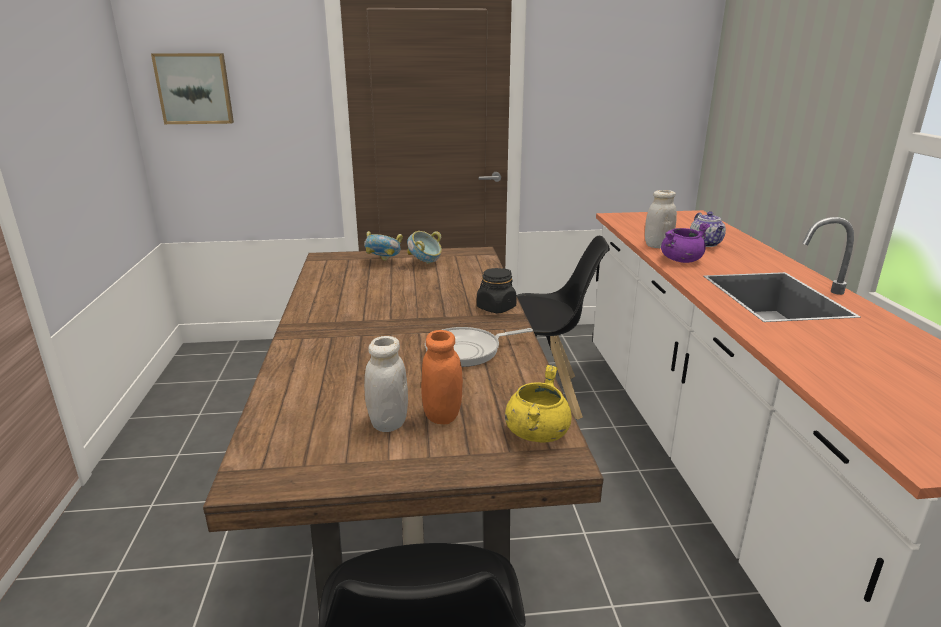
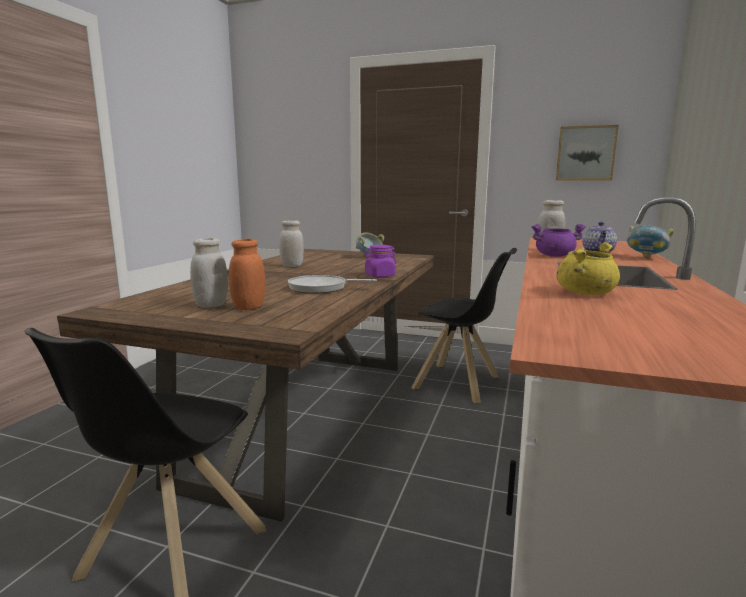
camera: 25 degrees right, 10 degrees down
(194, 88) = (270, 147): picture -> picture (585, 153)
(357, 302) = (292, 266): none -> white jar
(383, 261) = (342, 254): bowl -> bowl (646, 258)
(496, 308) = (379, 276): black jar -> purple jar
(537, 432) = (295, 321): yellow cooking pot -> yellow cooking pot (585, 293)

